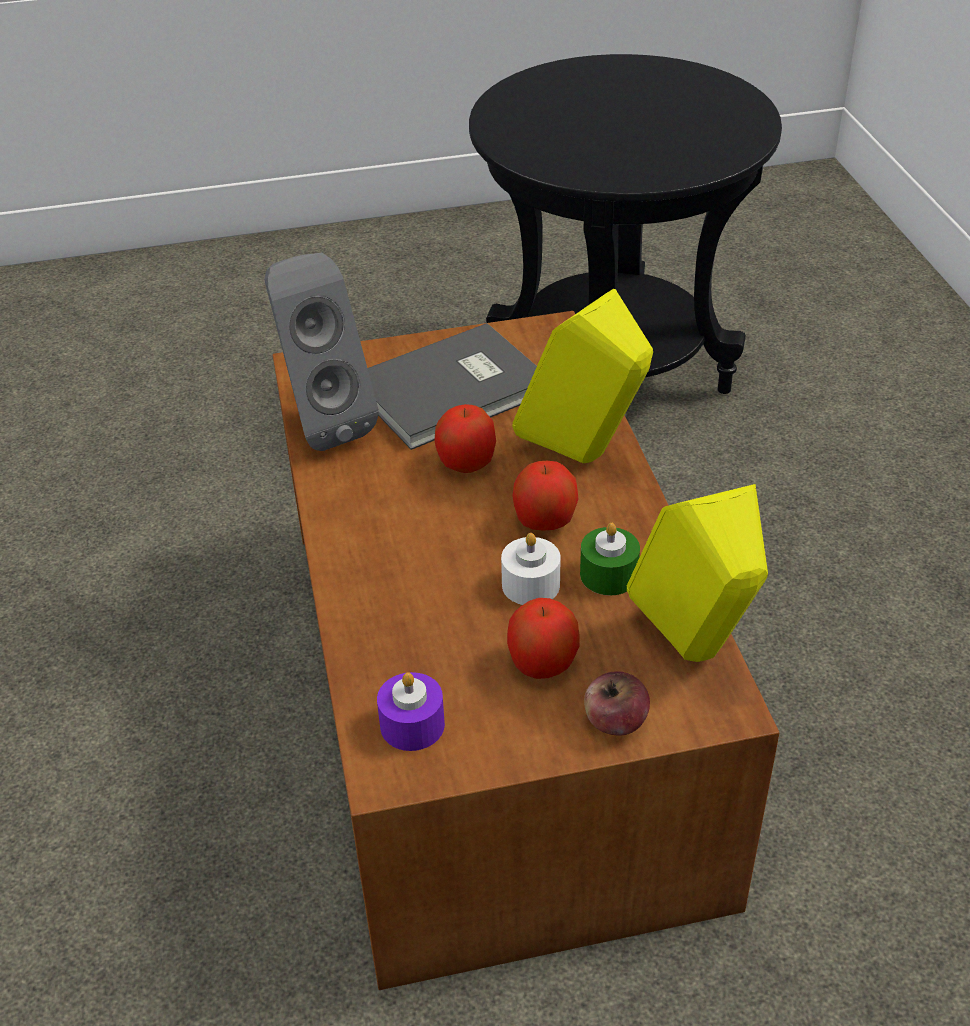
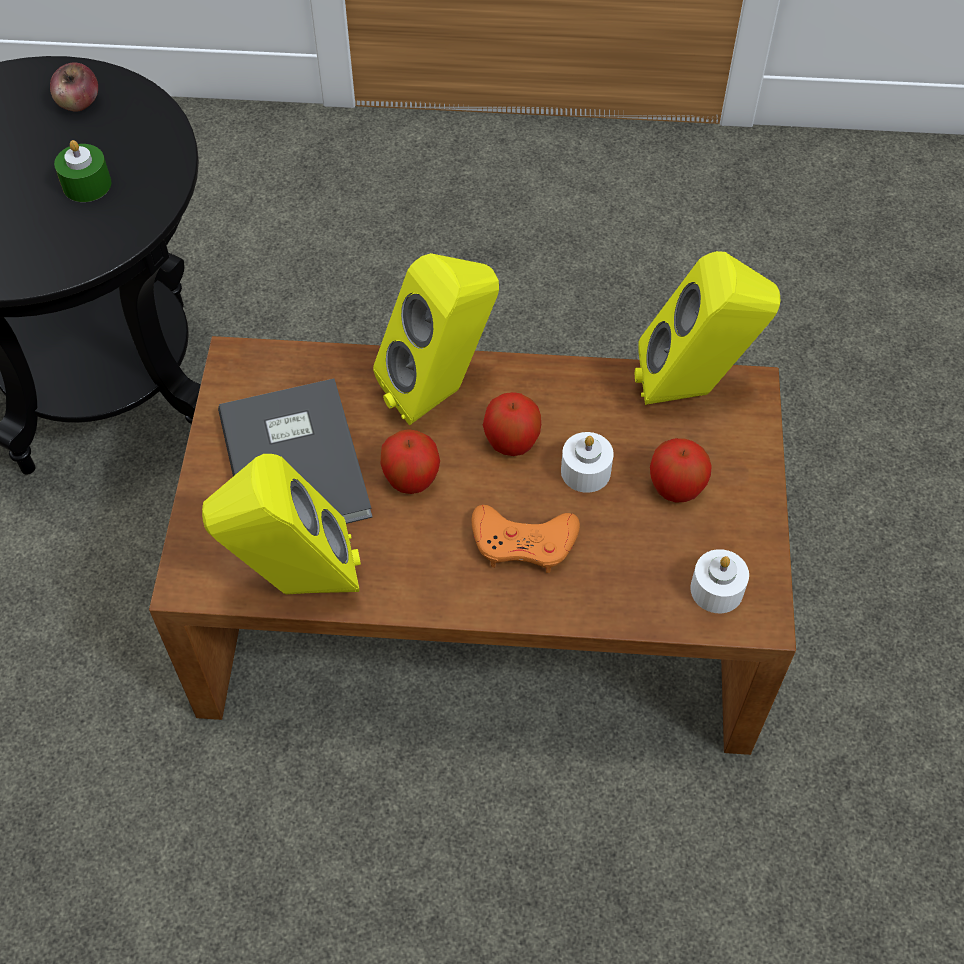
camera: 75 degrees left, 15 degrees up
(321, 422) = (295, 584): grey speaker -> yellow speaker
(412, 725) = (716, 589): purple candle -> white candle
(419, 557) = (524, 543): none -> orange game controller
(609, 574) = (591, 416): green candle -> green candle (87, 184)
(615, 722) = (747, 458): apple -> apple (79, 103)

